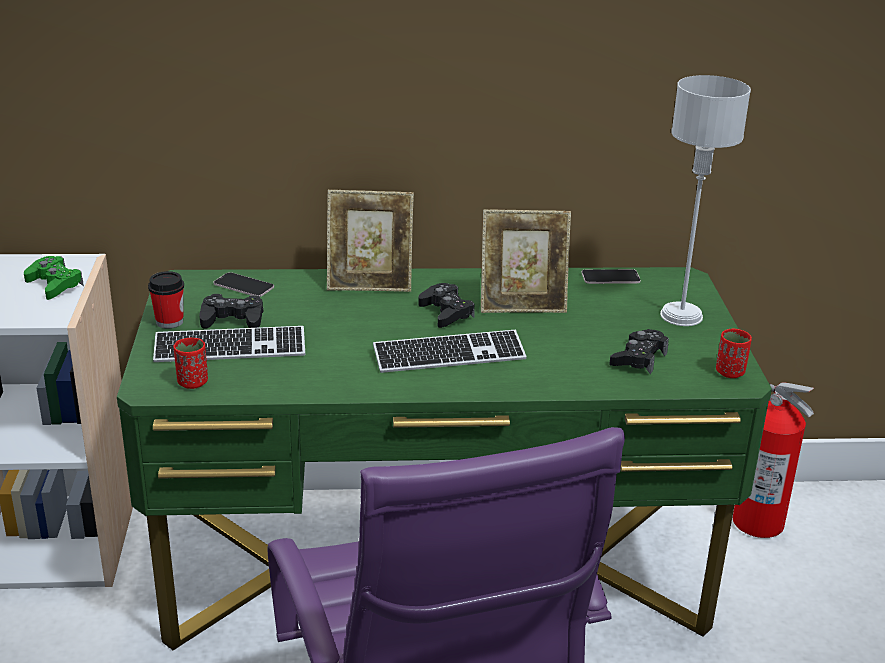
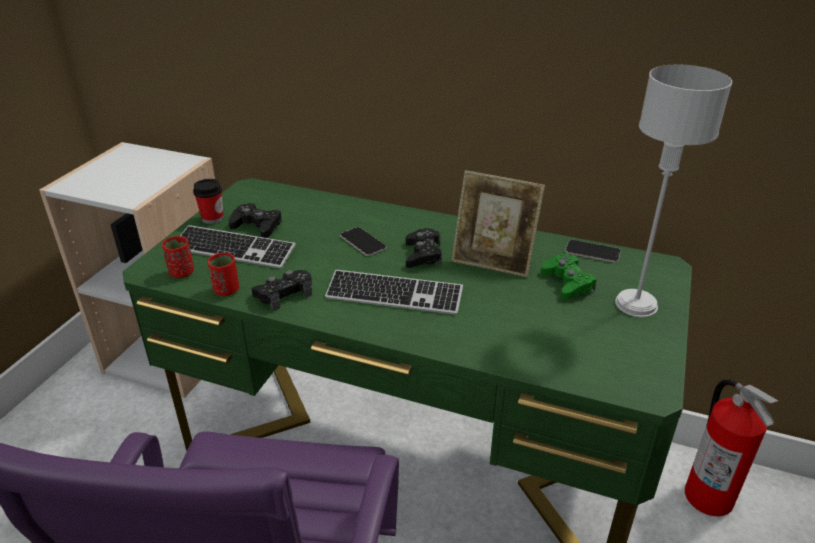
camera: 25 degrees right, 5 degrees up
(54, 284) = (156, 175): green game controller -> green game controller (567, 283)
(243, 286) = (289, 200): phone -> phone (363, 242)
(370, 284) = (382, 217): picture frame -> none
(638, 358) = (563, 339): black game controller -> black game controller (284, 294)
(730, 372) = (647, 378): red cup -> red cup (226, 290)

